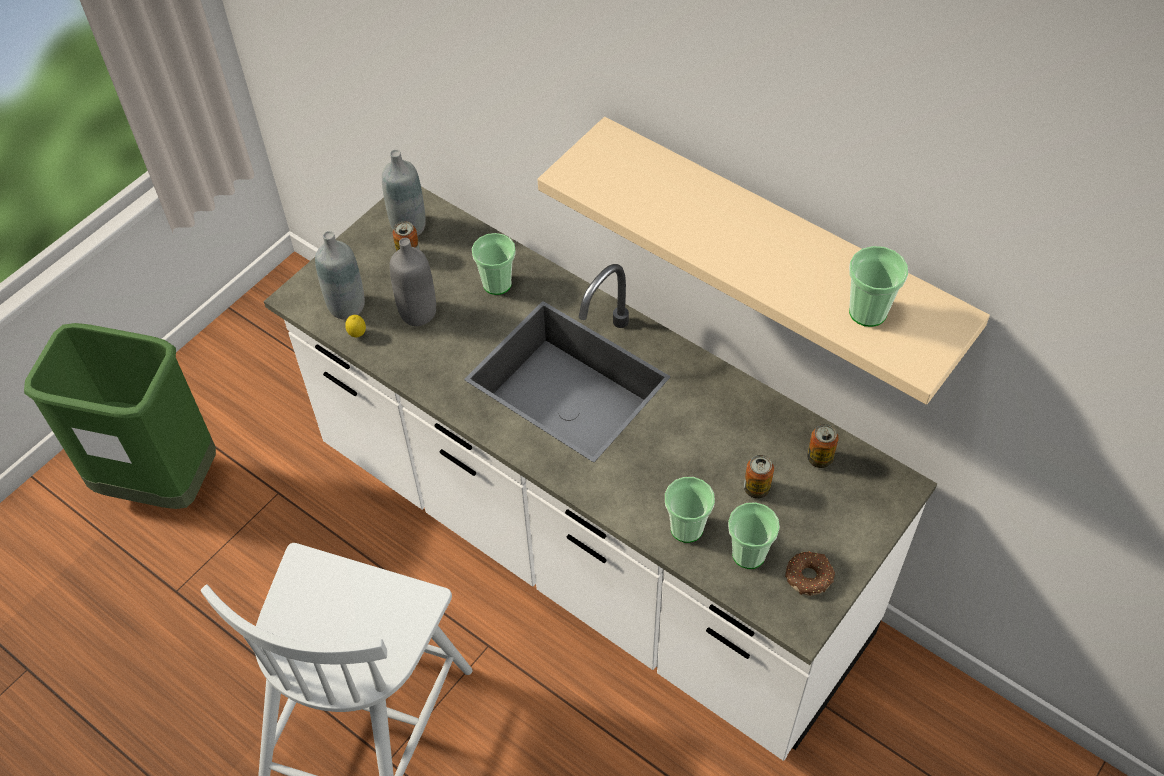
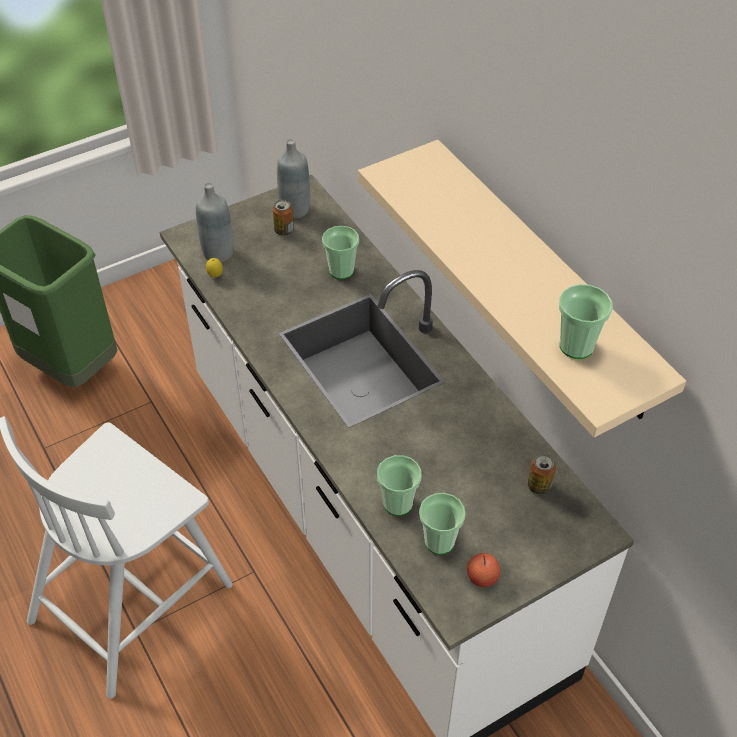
camera: 20 degrees right, 5 degrees down
(418, 313) = (269, 274): grey bottle -> none
(756, 489) = (472, 492): can -> none
(809, 576) = (482, 577): donut -> apple

